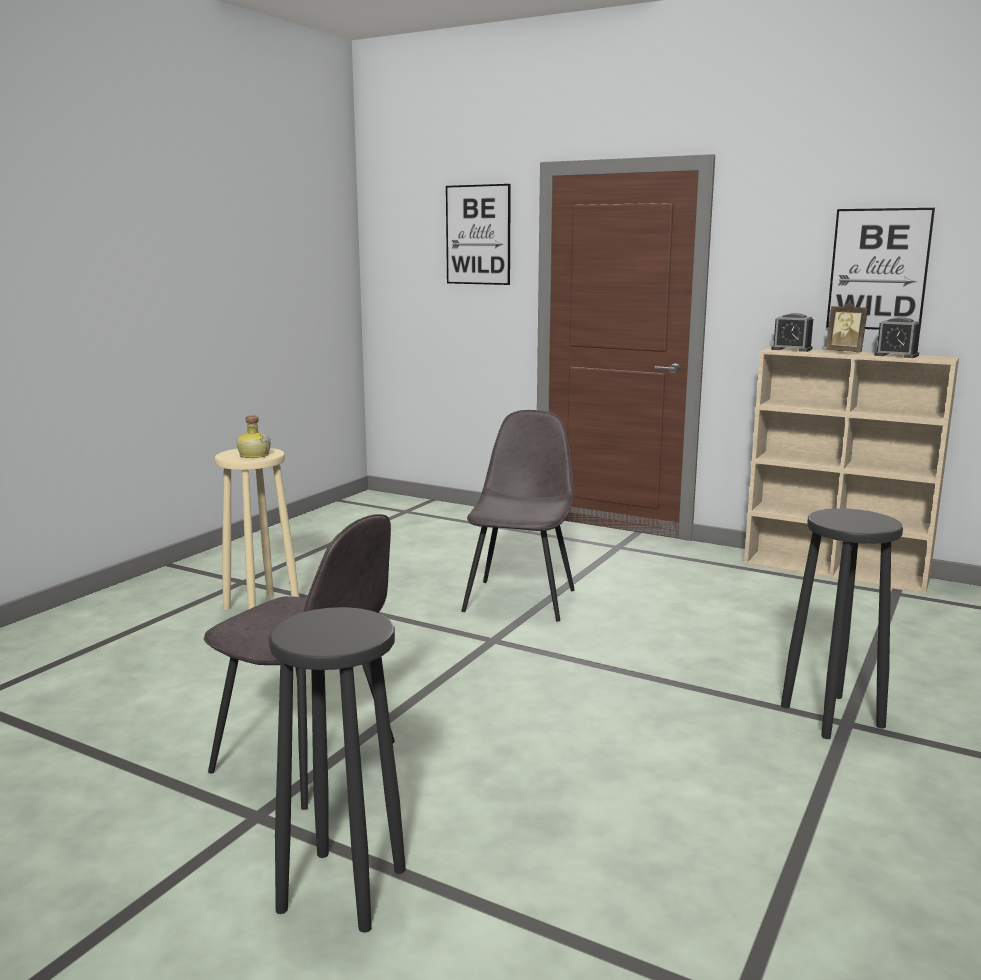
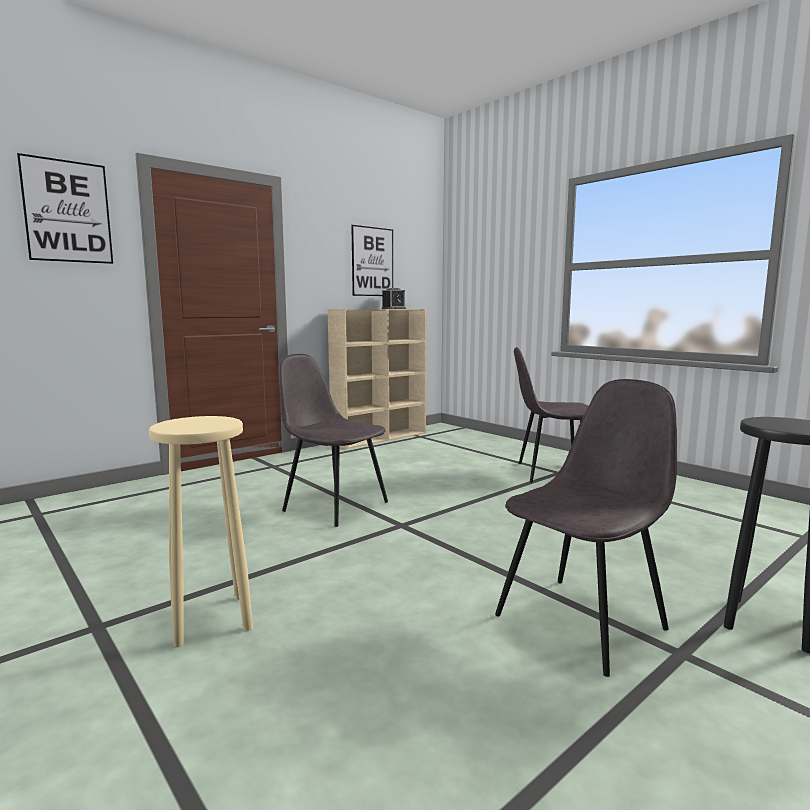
camera: 70 degrees left, 5 degrees down
(254, 455) = (210, 422): bottle -> none
(791, 349) = (346, 308): alarm clock -> none
(833, 716) = (550, 473): black stool -> grey chair
(845, 352) = (371, 308): picture frame -> none

